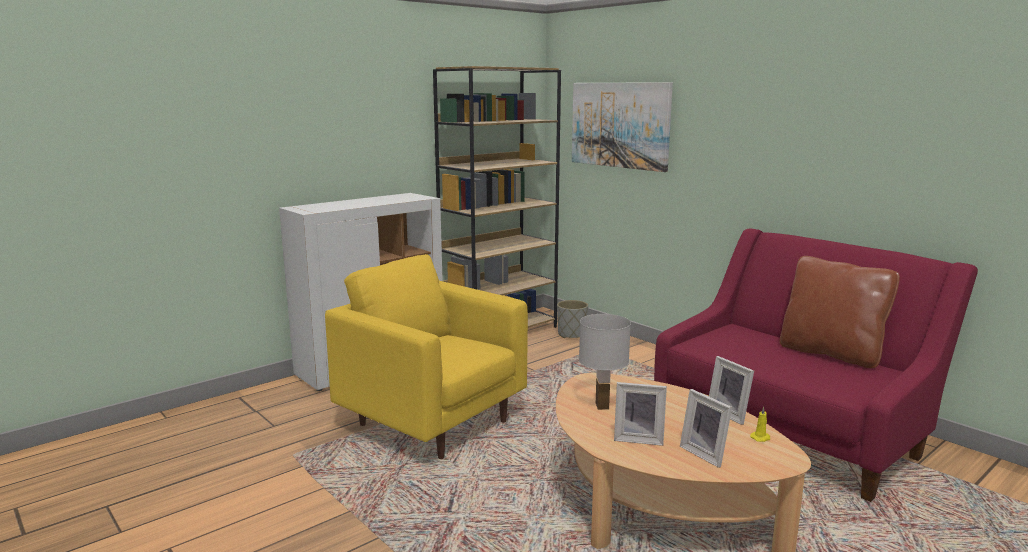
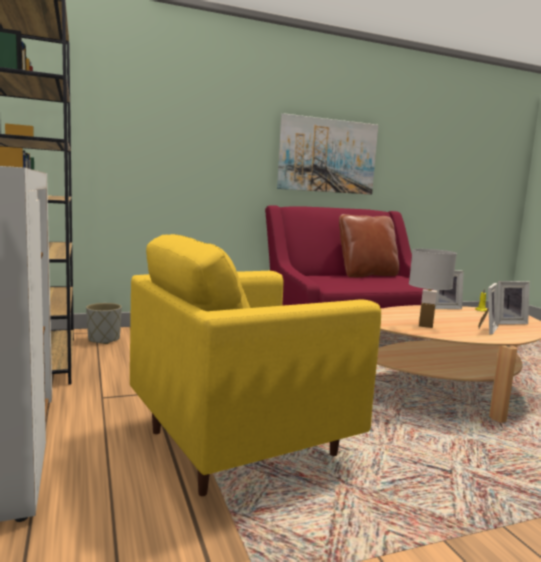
camera: 70 degrees left, 5 degrees down
(620, 125) = (120, 117): picture -> picture (327, 156)

